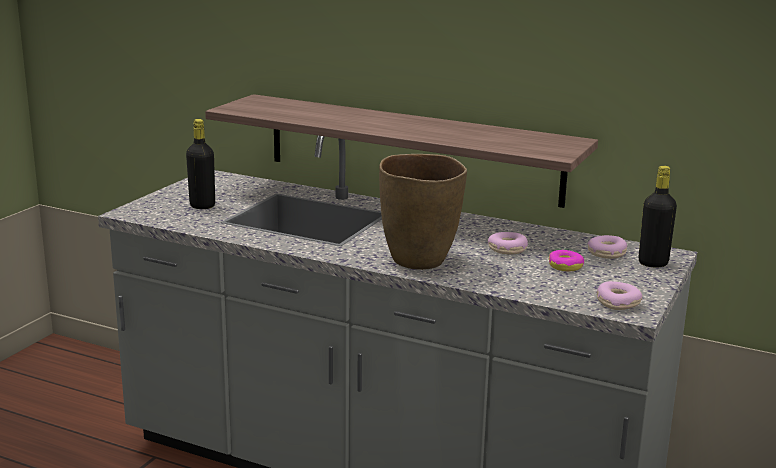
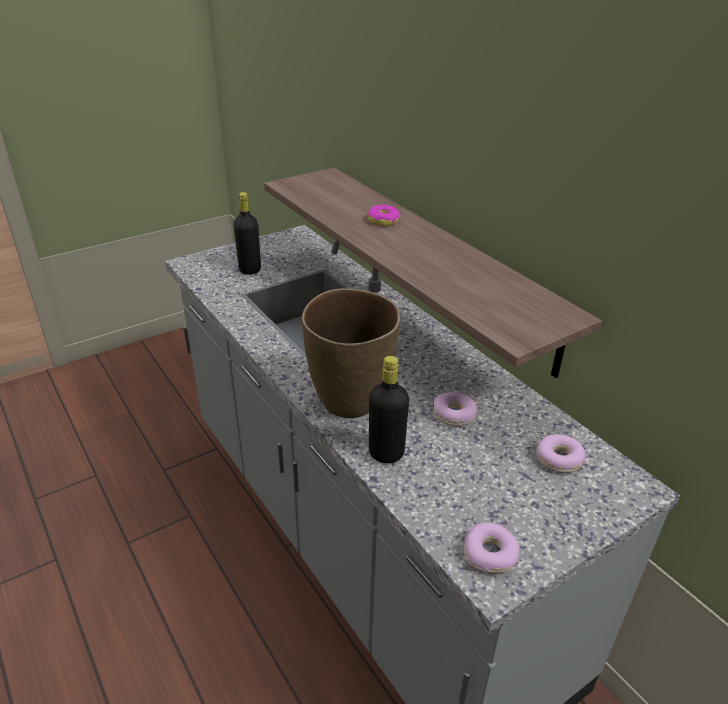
camera: 30 degrees right, 15 degrees up
(565, 266) = (490, 464): donut -> donut (383, 220)
(653, 263) = (601, 497): black bottle -> black bottle (386, 453)

